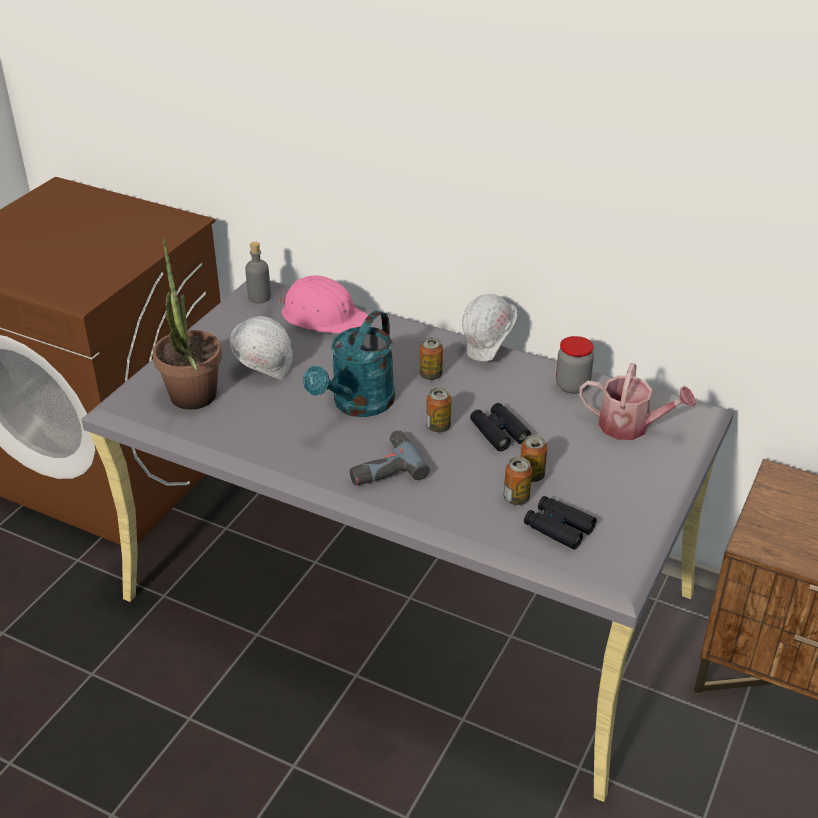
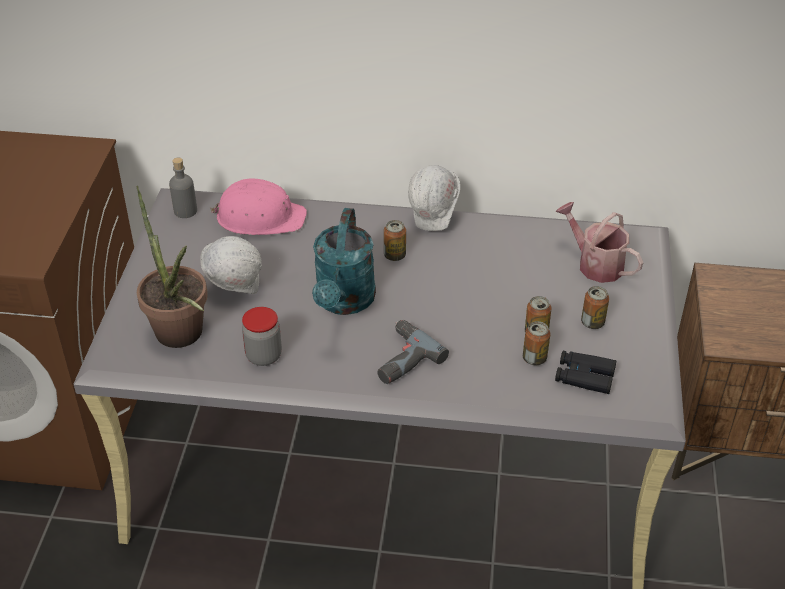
camera: 20 degrees left, 5 degrees up
(438, 427) = (429, 306): can -> can (592, 323)
(499, 432) = (486, 298): black binoculars -> none
(572, 386) = (525, 236): jar -> jar (264, 356)
(631, 426) = (595, 264): watering can -> watering can turned 135 degrees counterclockwise

